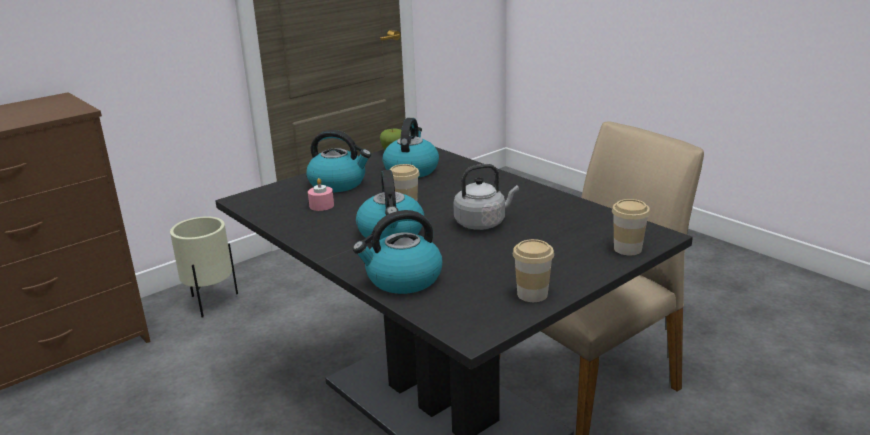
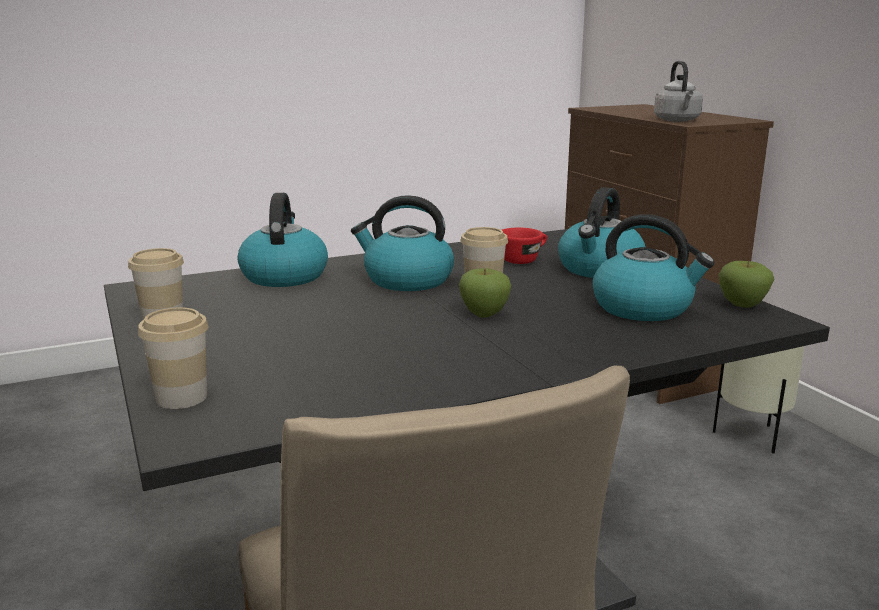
camera: 105 degrees right, 5 degrees down
(321, 205) = (523, 259): pink candle -> red cup
(447, 202) = (484, 314): none -> apple
(482, 223) = (388, 324): grey kettle -> grey kettle (677, 120)

